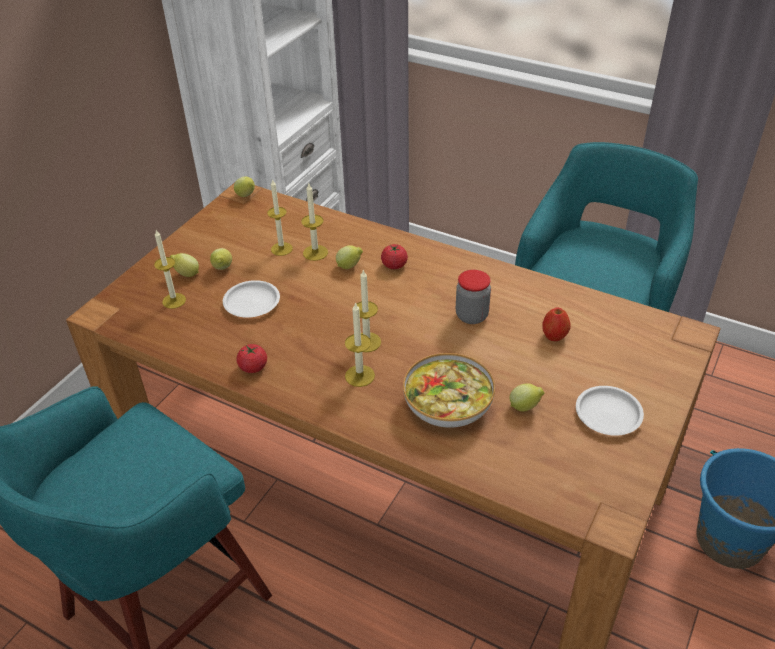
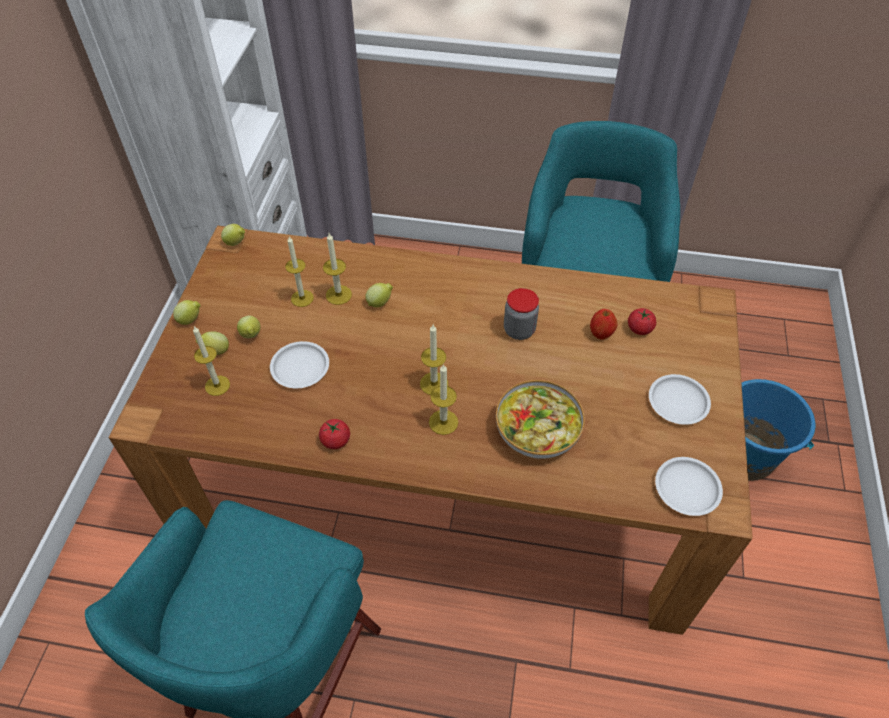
camera: 20 degrees left, 10 degrees up
(394, 265) = (423, 291): tomato -> tomato (639, 329)
(525, 407) = (605, 414): lemon -> lemon (190, 320)
(581, 493) = (687, 488): none -> white plate

